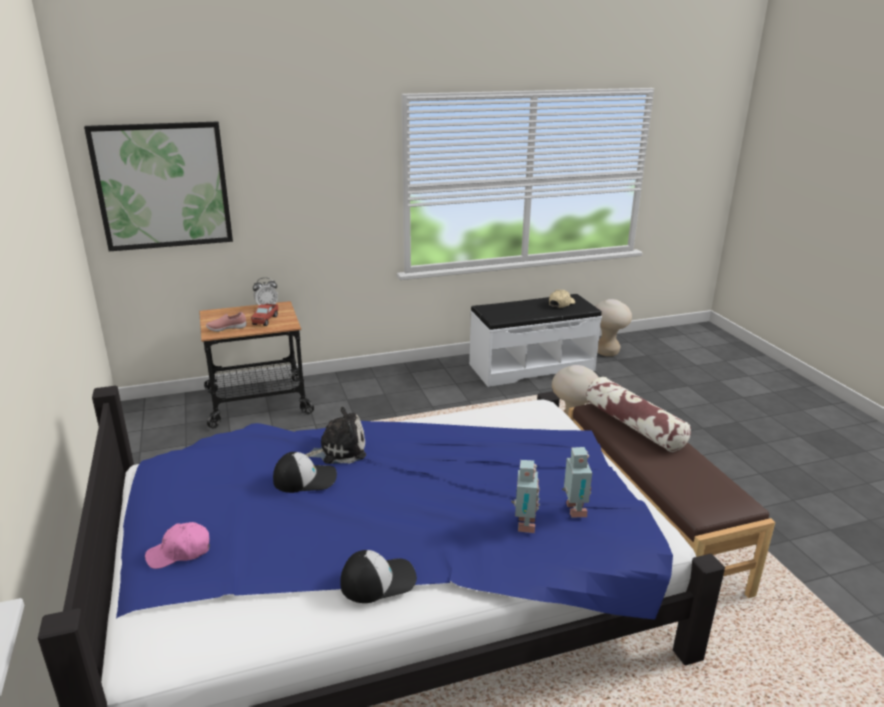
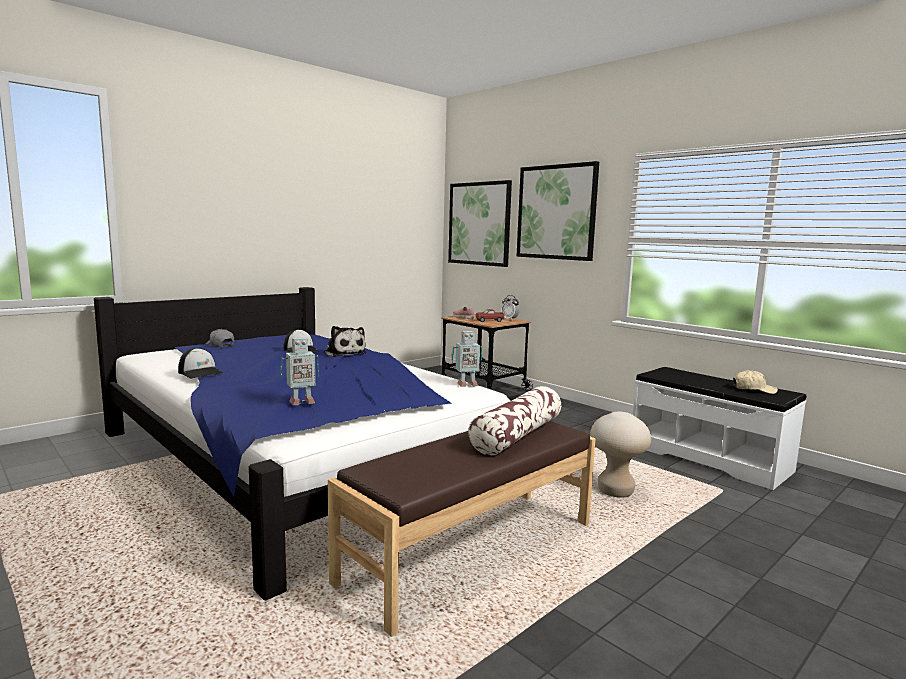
camera: 65 degrees right, 15 degrees down
(180, 552) = (220, 345): pink cap -> grey cap
(303, 163) = (556, 212): none -> picture
(523, 525) = (273, 392): toy robot -> toy robot (466, 384)
(606, 352) = (838, 492): beige stool -> none

